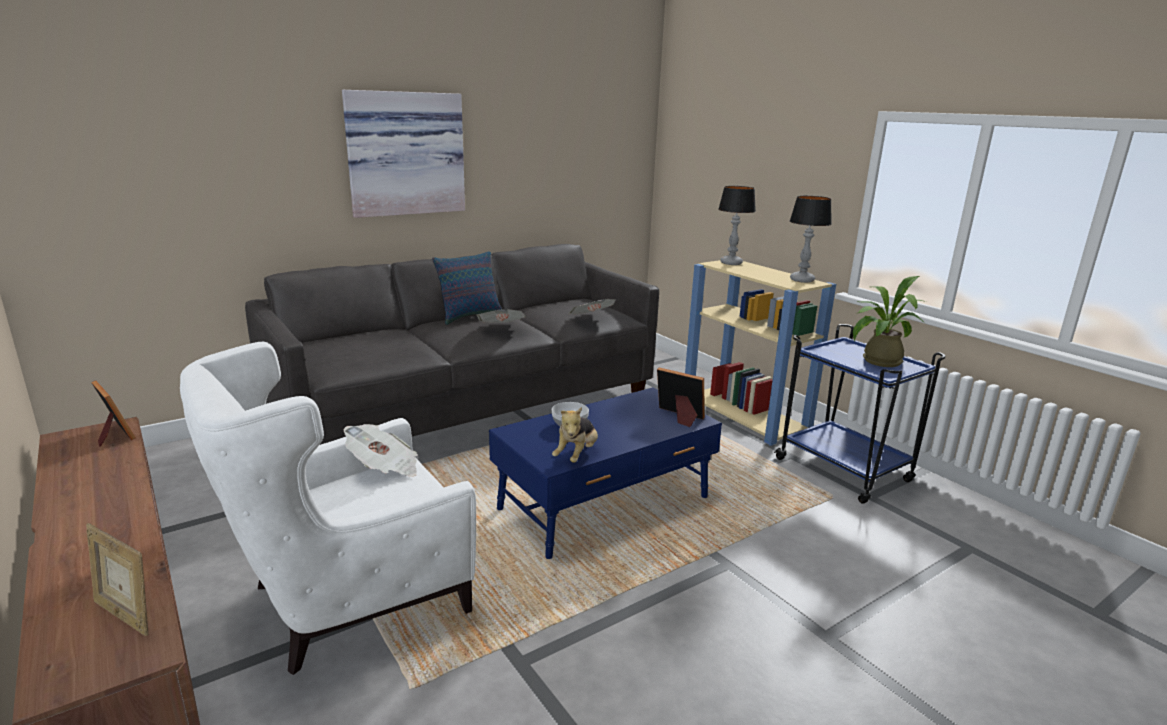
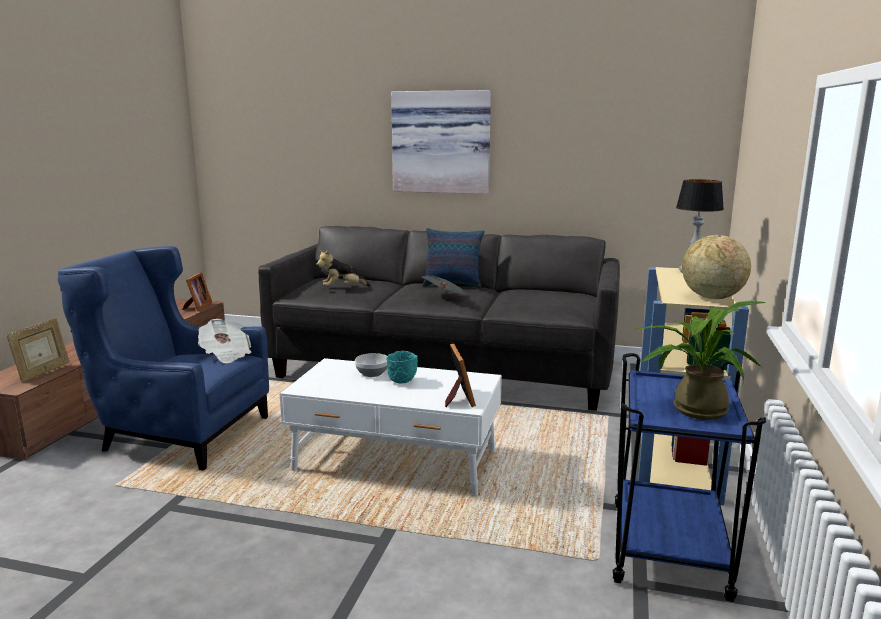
camera: 50 degrees right, 5 degrees down
(125, 615) = (43, 372): picture frame -> picture frame turned 150 degrees counterclockwise
(349, 599) = (179, 434): white armchair -> blue armchair
(576, 455) = (326, 390): plush toy -> plush toy (342, 288)
(591, 319) = (533, 307): newspaper -> none
(605, 503) = (397, 460): blue coffee table -> white coffee table
(610, 421) = (403, 381): none -> turquoise bowl
(801, 280) = (712, 297): table lamp -> globe

